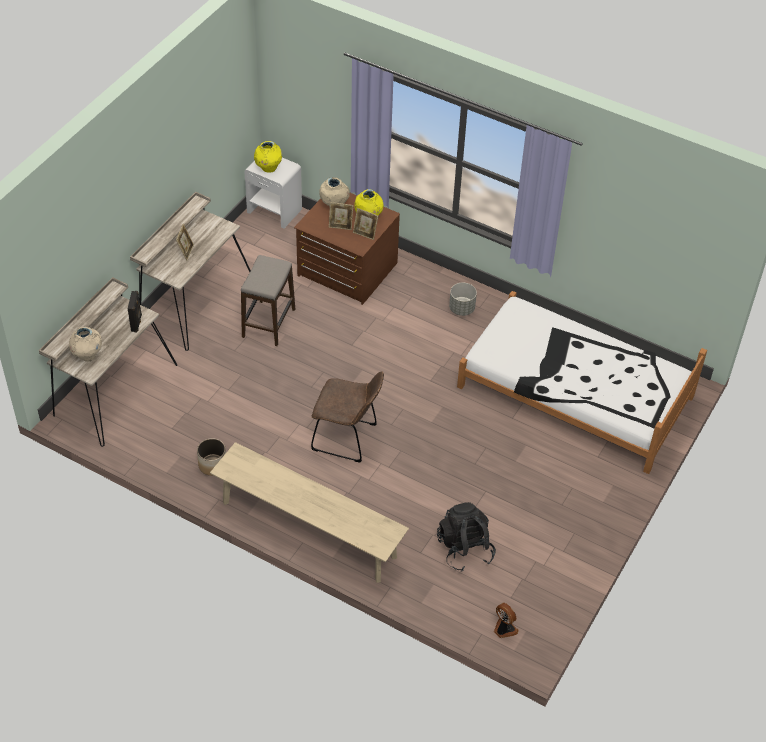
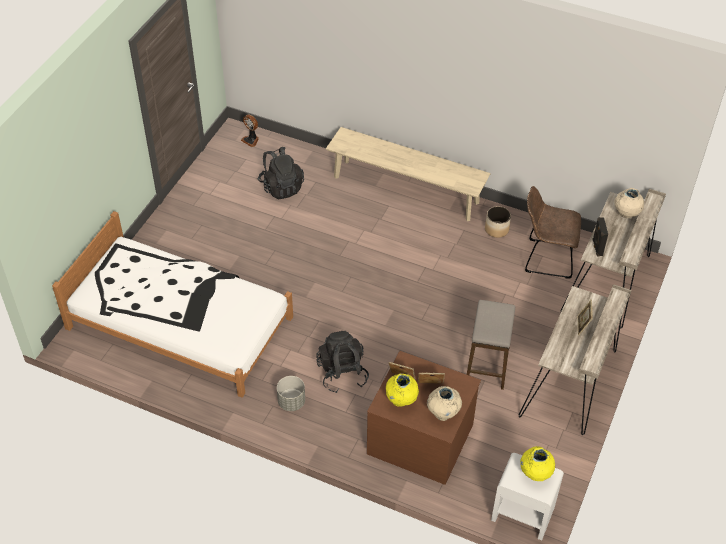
camera: 175 degrees right, 0 degrees up
(347, 438) = (387, 261): brown chair -> brown chair (546, 258)
(411, 328) = (342, 373): none -> black backpack

